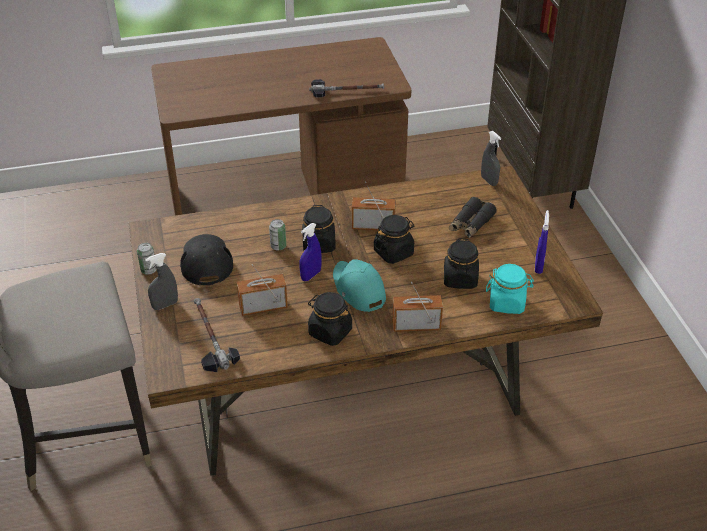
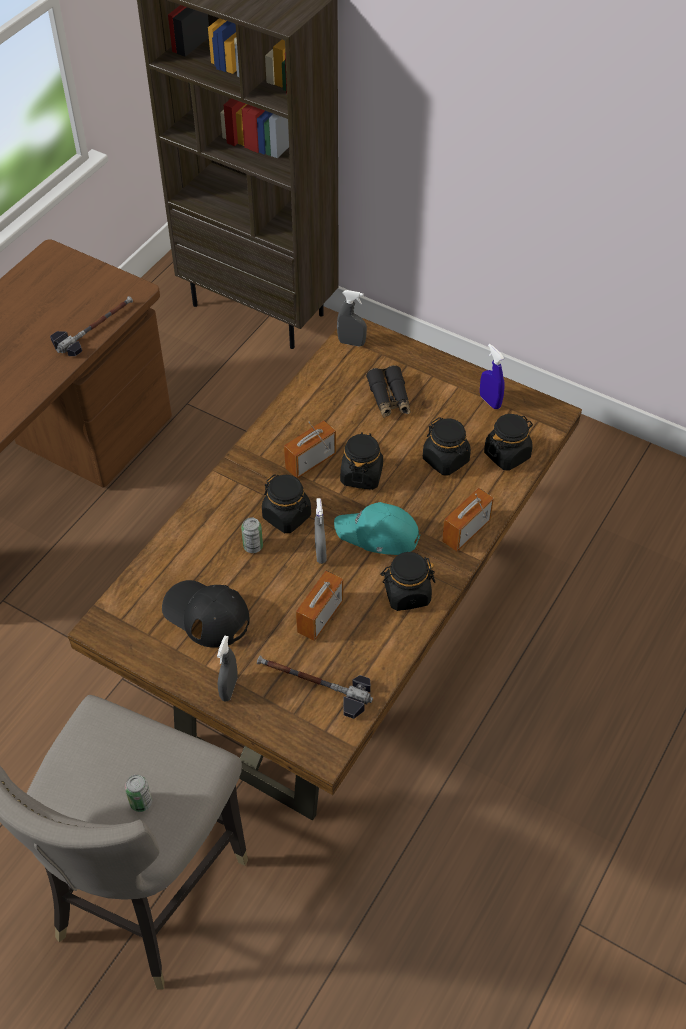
camera: 45 degrees left, 10 degrees up
(149, 270) = (163, 667): can -> can (141, 802)
(311, 275) = (320, 553): blue spray bottle -> grey spray bottle
(507, 303) = (507, 455): turquoise jar -> black jar

